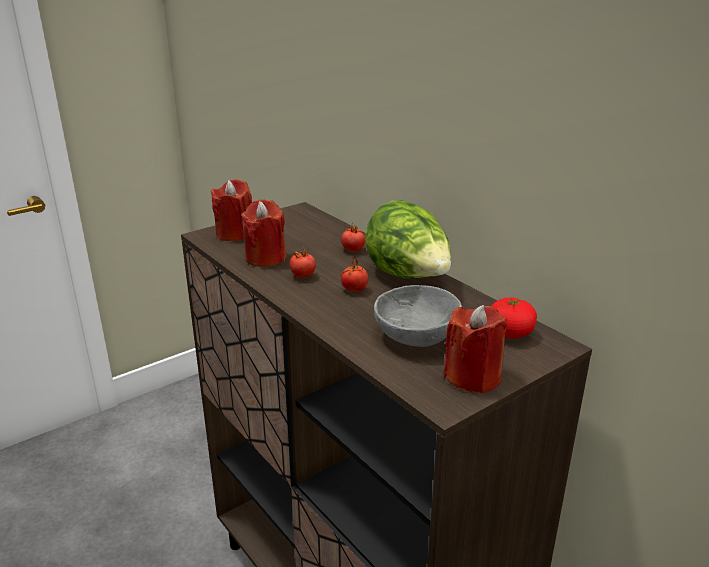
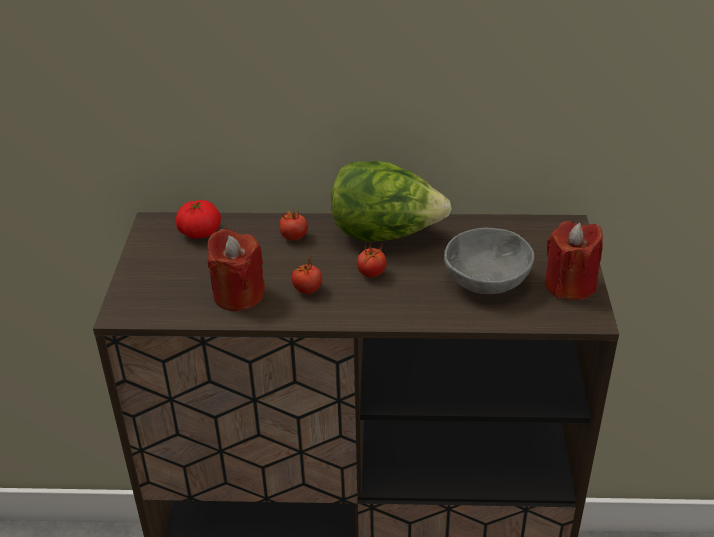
camera: 50 degrees left, 10 degrees up
(235, 234) = (151, 290): red candle -> none
(509, 333) = (529, 236): tomato -> tomato (200, 232)

